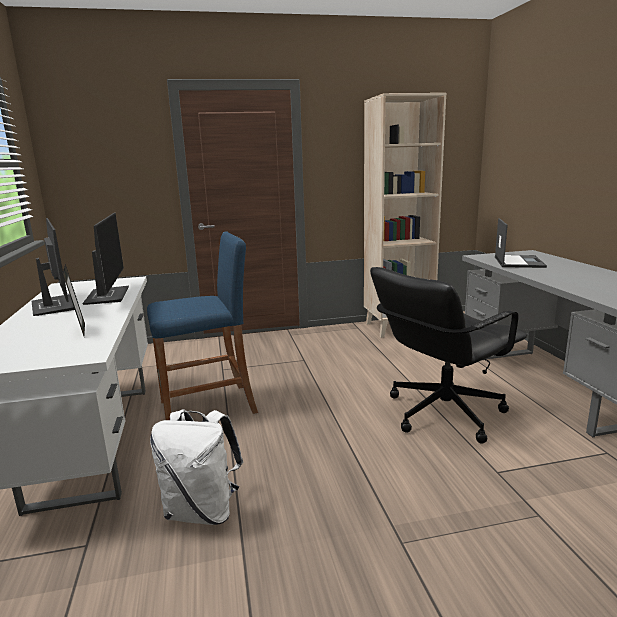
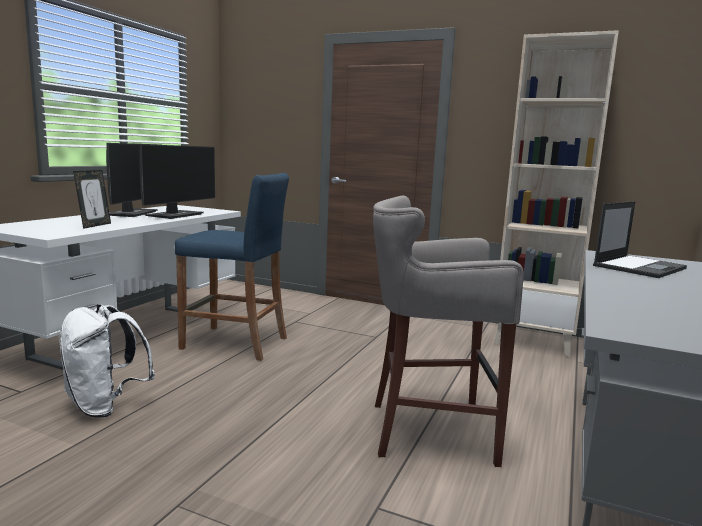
camera: 35 degrees right, 5 degrees down
(442, 412) = (427, 430): black office chair -> grey stool

